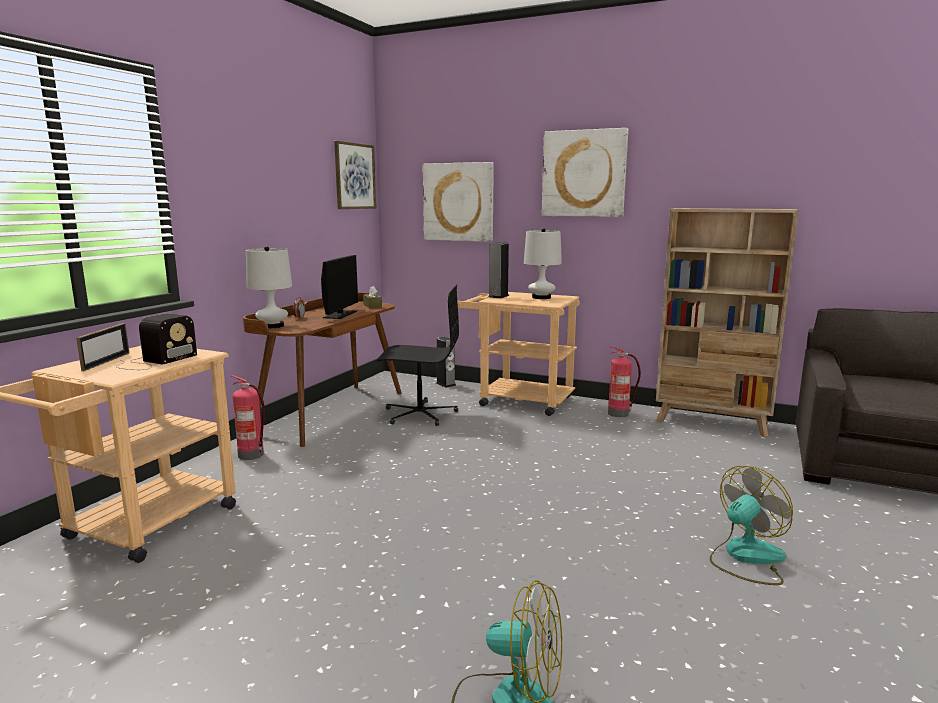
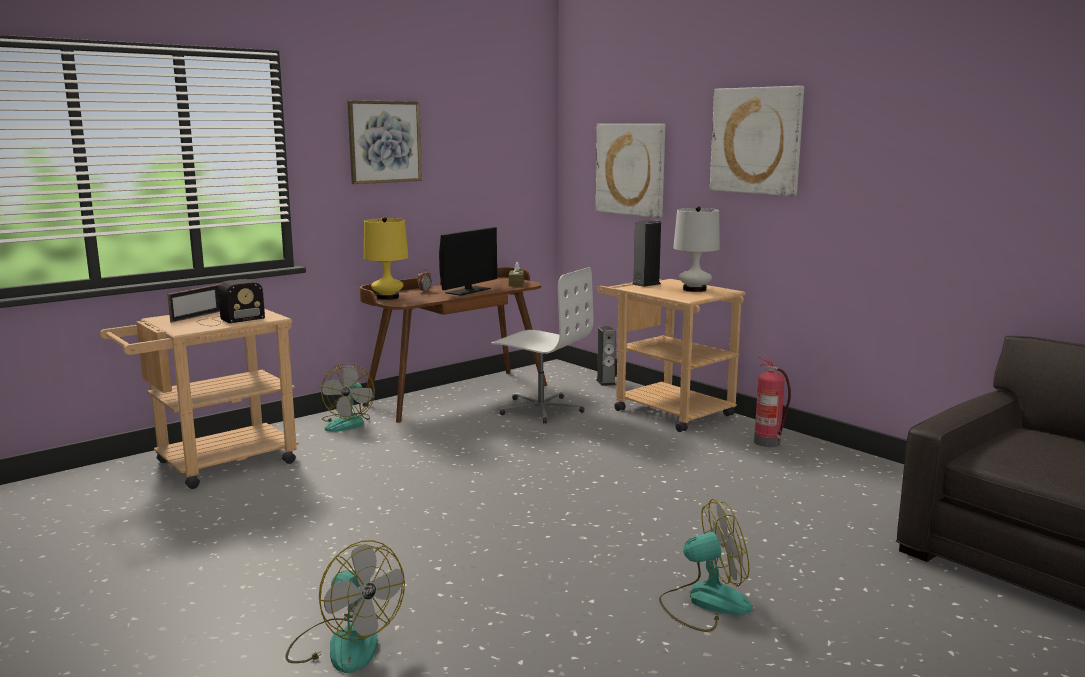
camera: 25 degrees right, 0 degrees up
(252, 455) = (348, 422): fire extinguisher -> fan
(272, 326) = (387, 297): white table lamp -> yellow table lamp
(354, 176) = (522, 138): picture -> picture (384, 142)
(419, 414) = (541, 409): black office chair -> white office chair
(712, 422) = (877, 470): beige bookcase -> none

